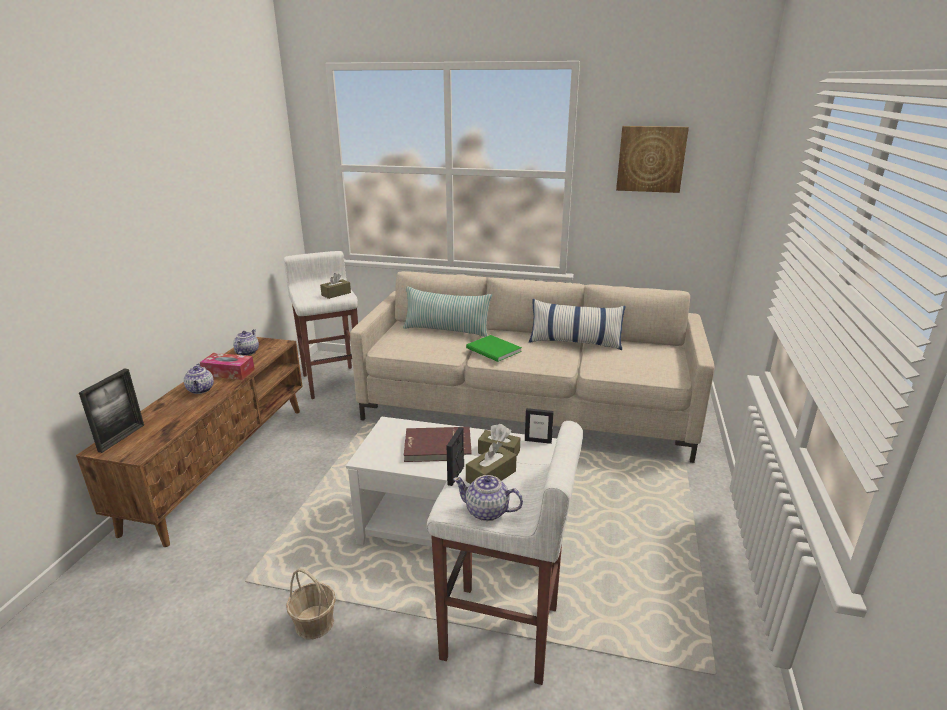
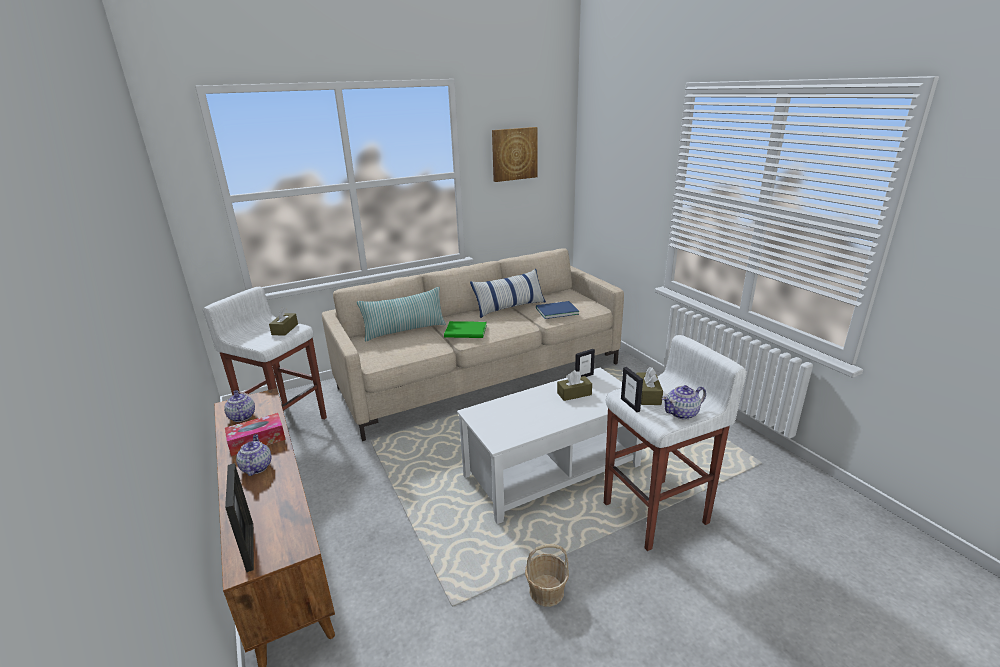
camera: 40 degrees left, 0 degrees up
(201, 390) = (256, 467): teapot -> teapot turned 135 degrees counterclockwise
(438, 447) = (533, 410): red book -> none
(615, 363) = (555, 311): none -> blue book

